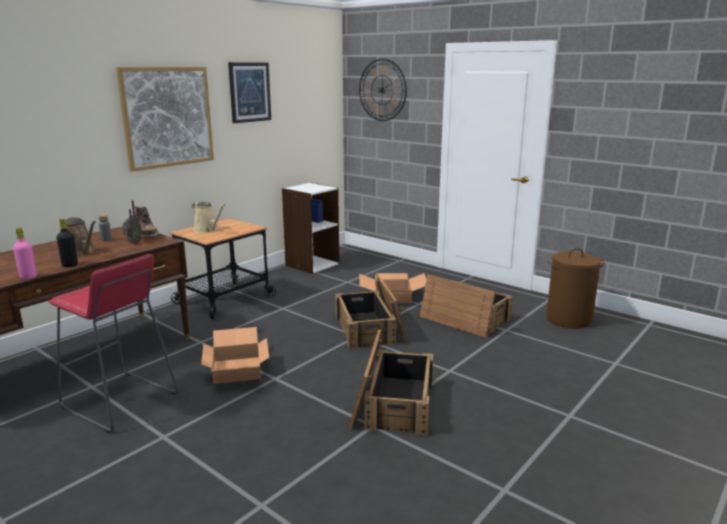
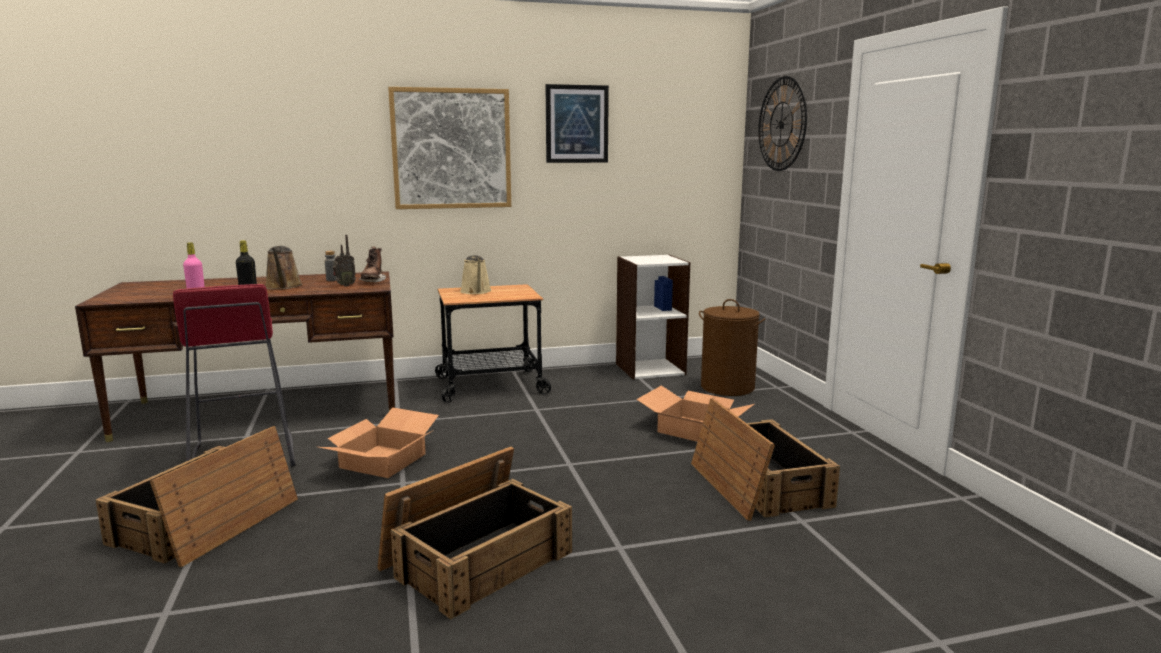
camera: 35 degrees right, 5 degrees down
(371, 329) = (600, 461): crate -> crate (206, 522)
(569, 319) = (952, 539): brown laundry basket -> brown laundry basket (728, 387)

